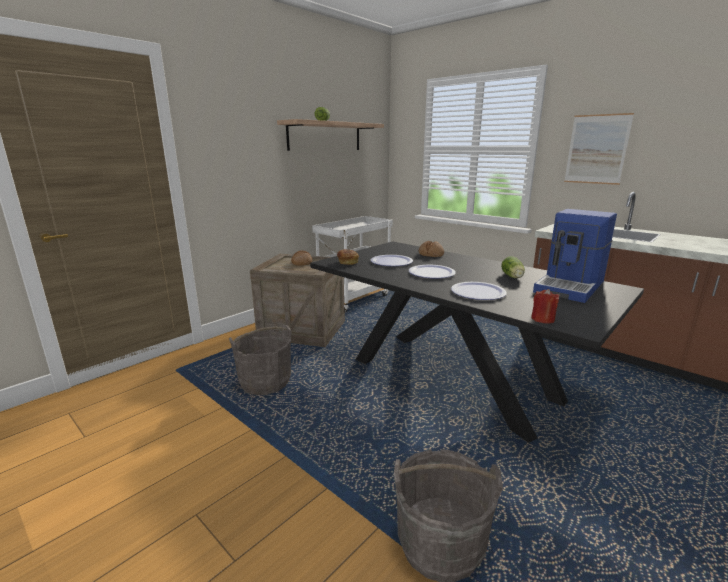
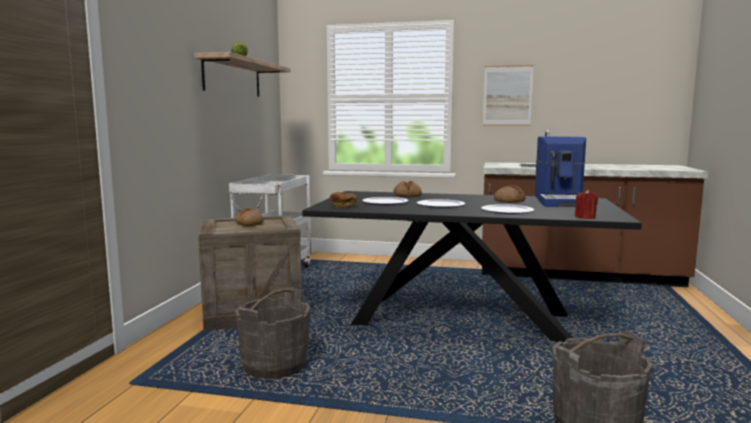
camera: 30 degrees left, 10 degrees down
(513, 277) = (509, 201): lettuce -> bread

